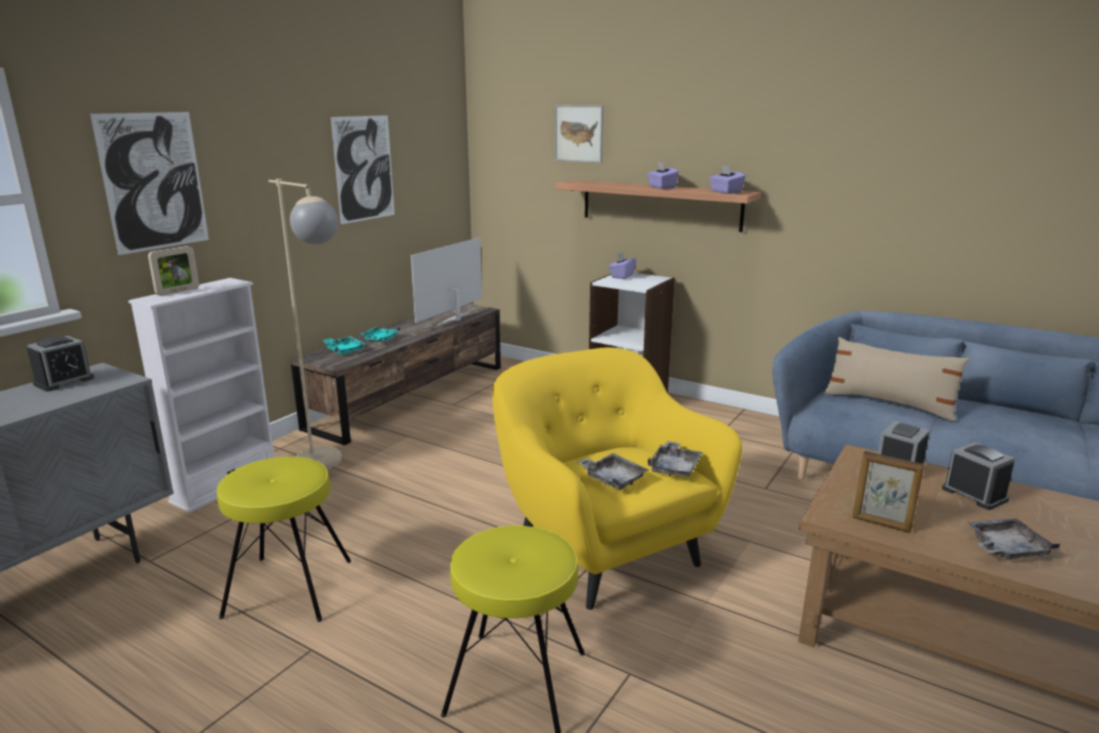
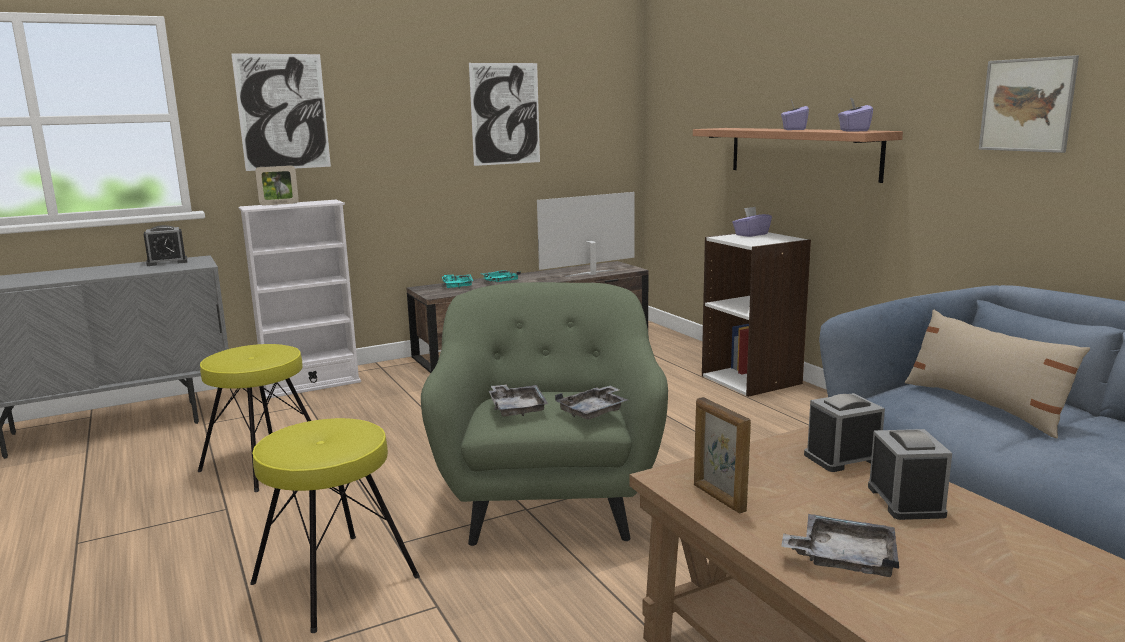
camera: 30 degrees right, 5 degrees down
(327, 466) = (399, 386): beige floor lamp -> none
(579, 133) = (731, 75): picture -> picture (1027, 105)
(604, 549) = (549, 501): yellow armchair -> green armchair

